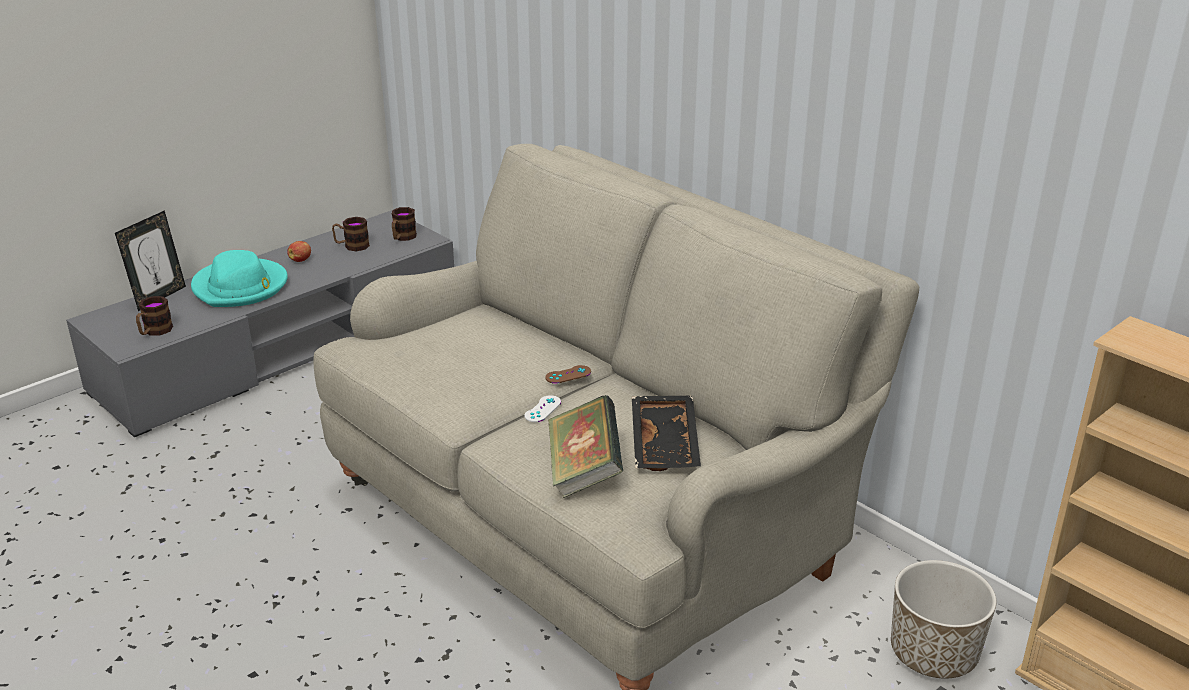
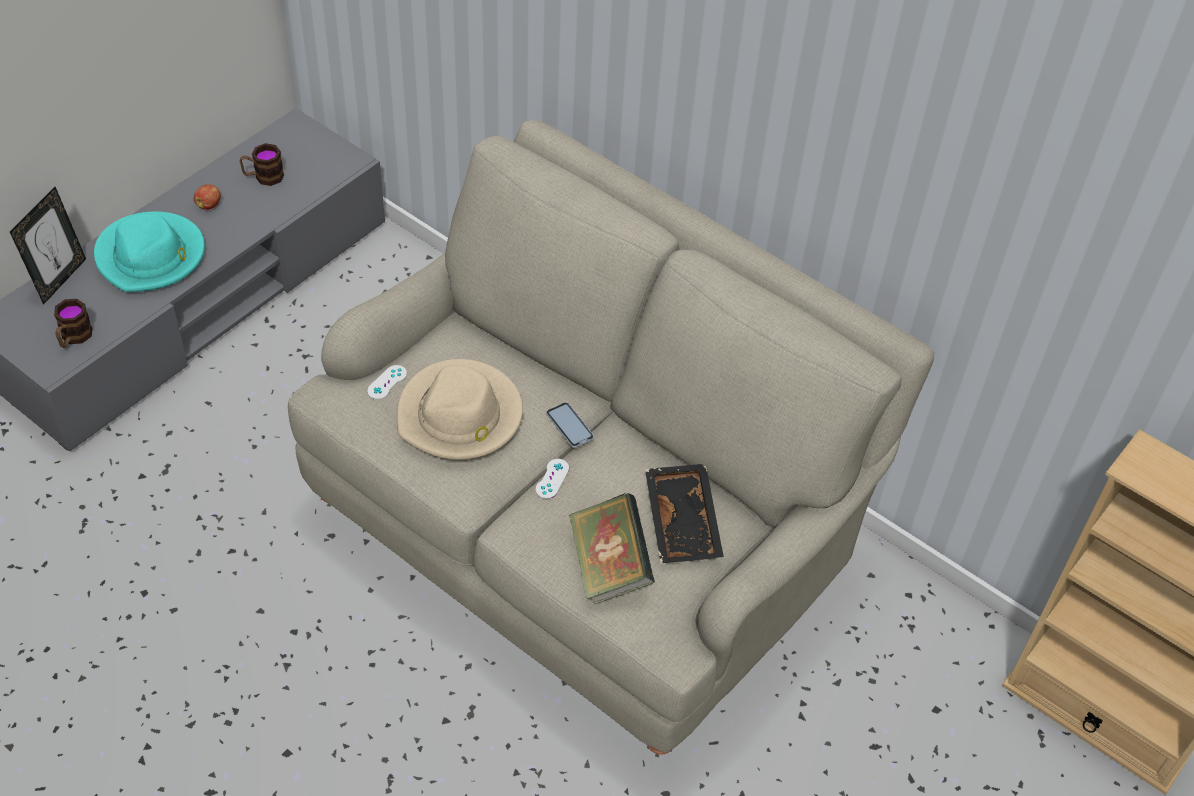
camera: 10 degrees left, 20 degrees up
(402, 238) = (320, 159): mug -> none
(405, 337) = (387, 382): none -> white game controller
(465, 360) = (460, 416): none -> beige hat
(568, 375) = (569, 426): brown game controller -> phone
(933, 653) = (927, 669): planter -> none

